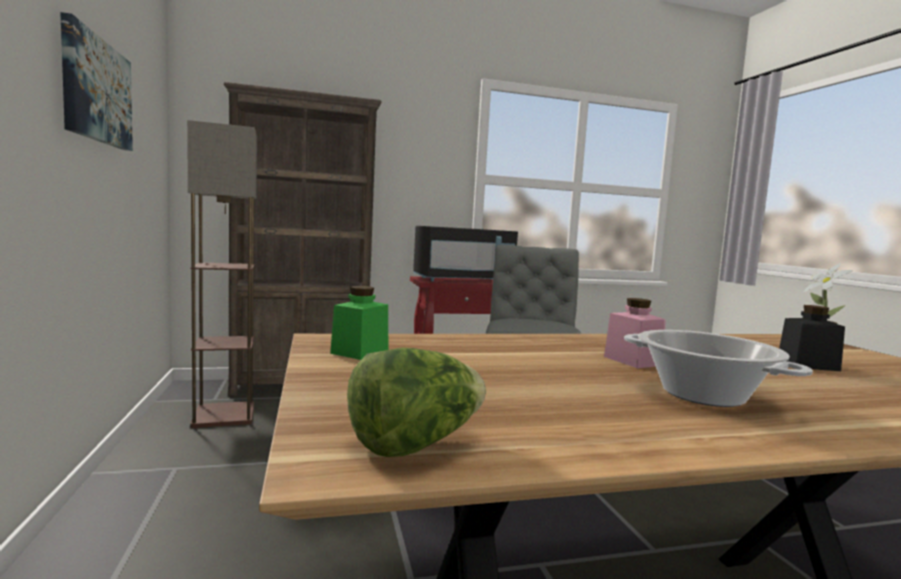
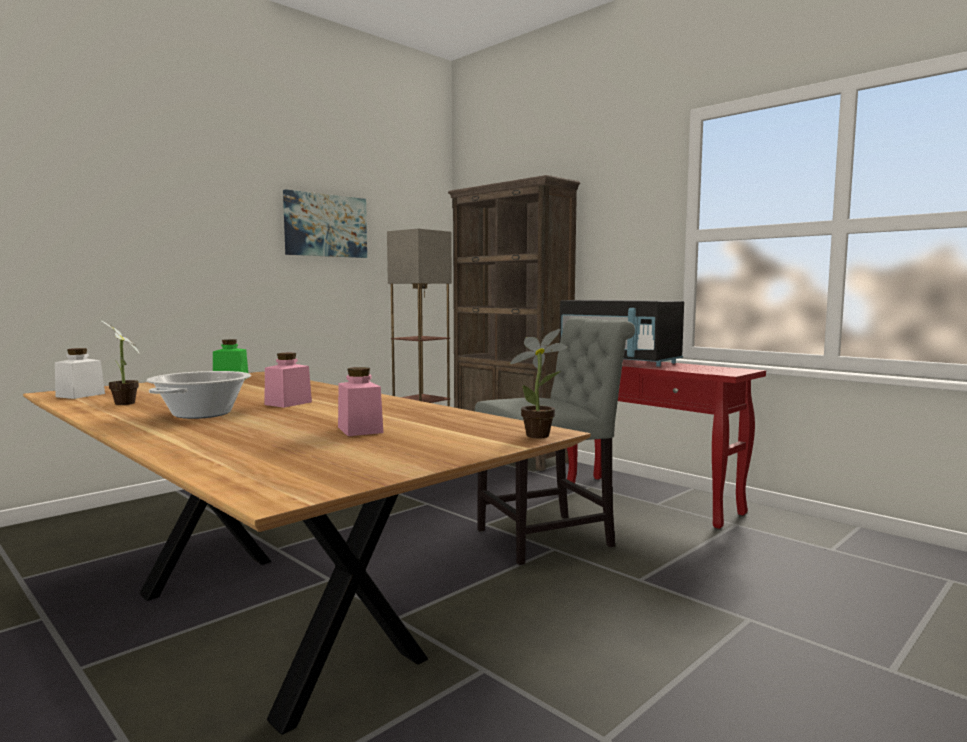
camera: 60 degrees right, 0 degrees up
(415, 444) = (80, 395): lettuce -> white jar
(578, 422) = (123, 404): none -> potted plant
(807, 365) = (360, 430): black jar -> pink jar

